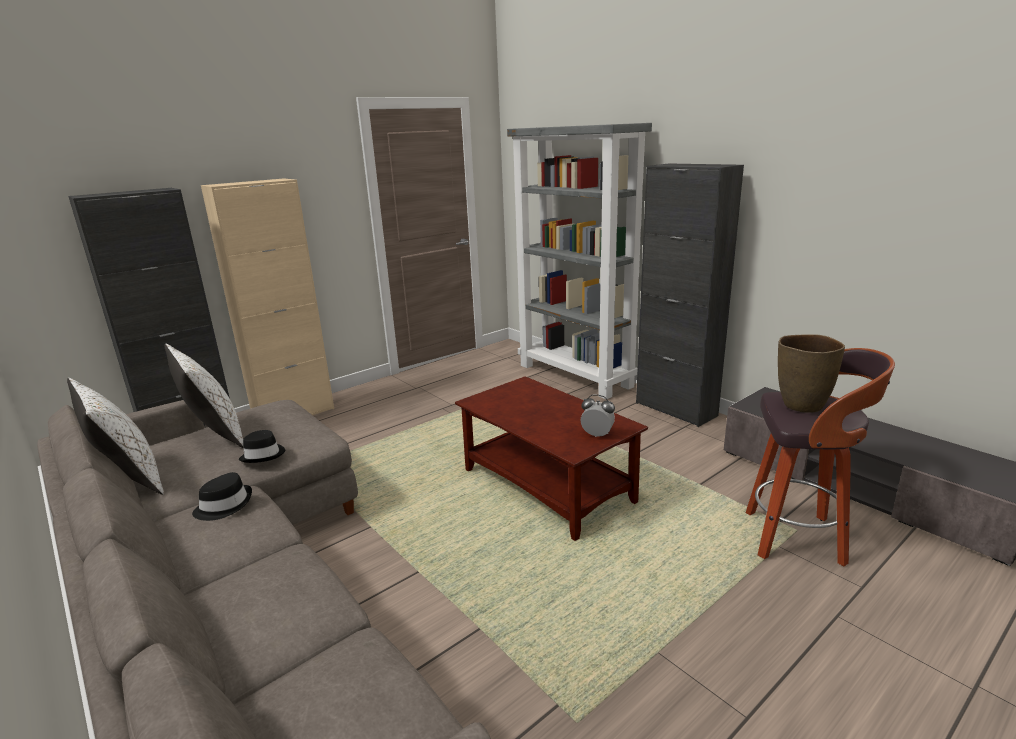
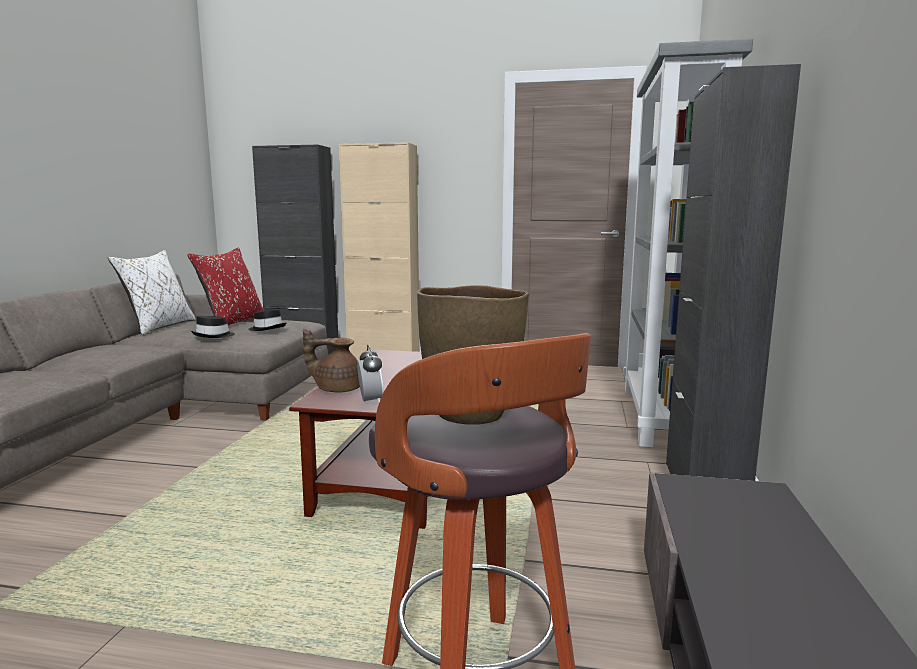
camera: 50 degrees right, 10 degrees down
(214, 436) = (232, 323): white pillow -> red pillow
(224, 505) = (132, 345): black hat -> black hat (267, 328)
(552, 439) = (337, 389): none -> brown teapot

